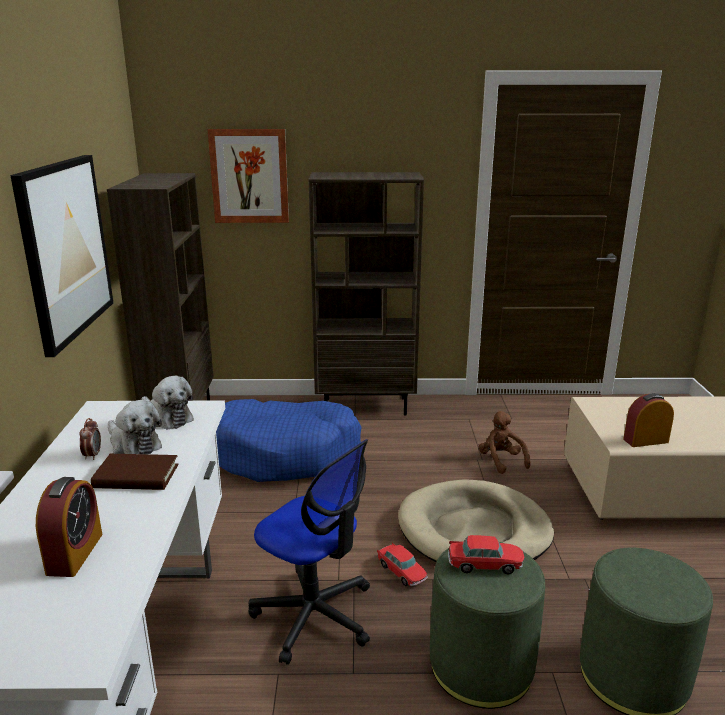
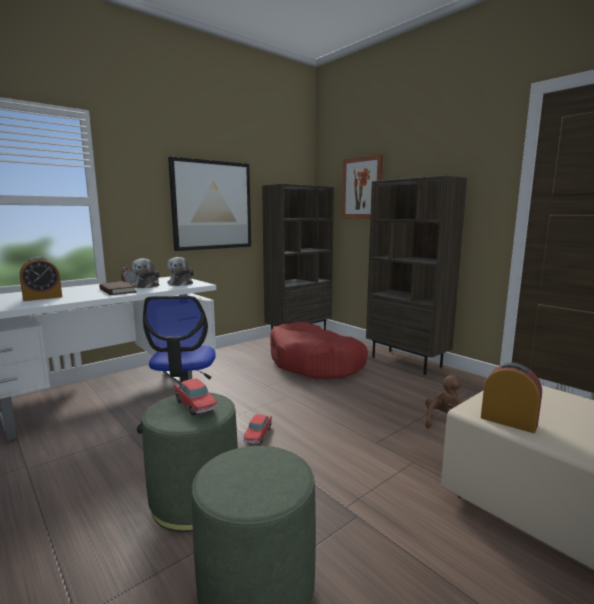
camera: 50 degrees right, 10 degrees down
(285, 454) = (315, 363): blue dog bed -> red dog bed
(474, 531) = (340, 443): beige dog bed -> none

